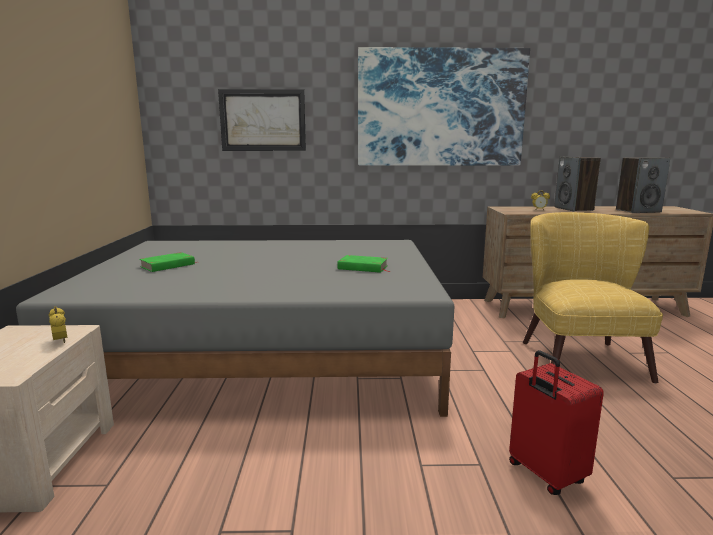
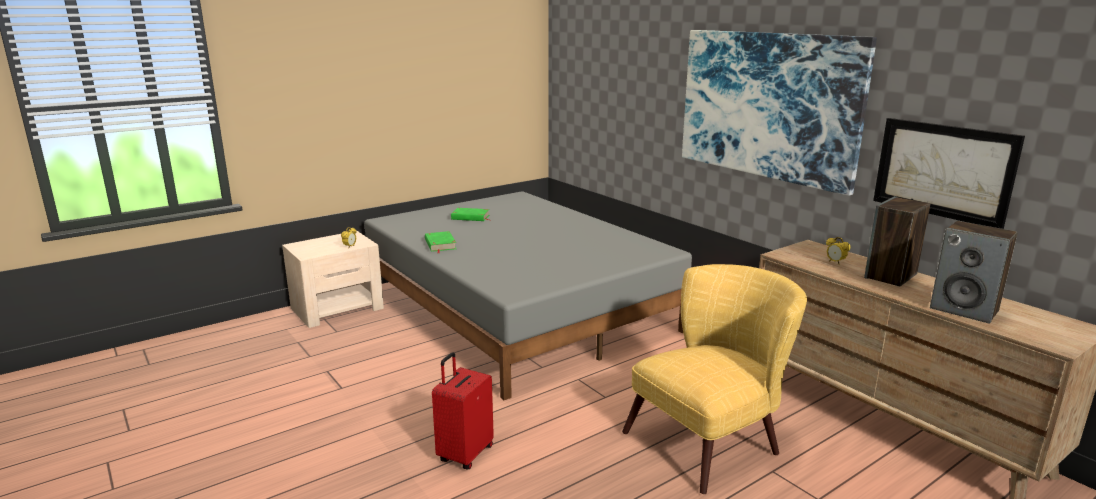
camera: 55 degrees right, 5 degrees up
(263, 120) = (618, 97): picture -> picture (943, 170)
(363, 267) = (552, 262): green book -> green book (440, 244)

